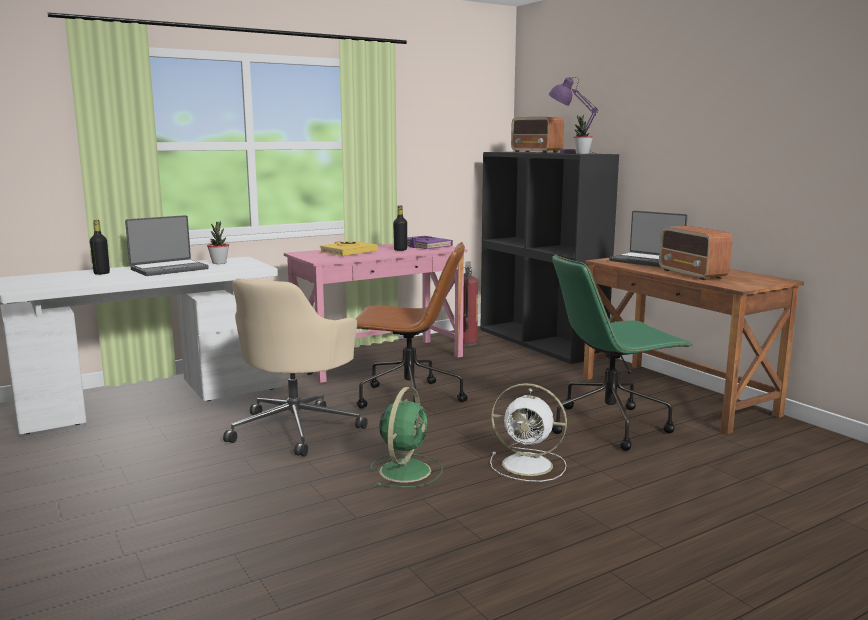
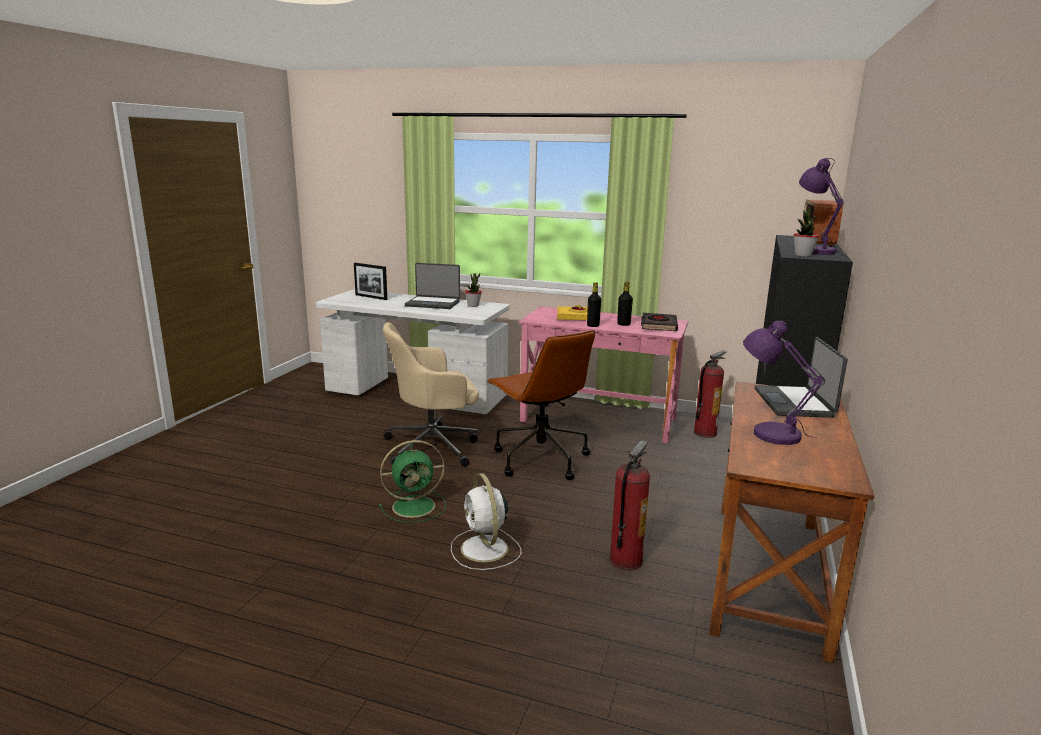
camera: 50 degrees right, 5 degrees up
(62, 278) = (371, 297): none -> picture frame
(101, 273) = (396, 298): black bottle -> black bottle (593, 325)
(425, 246) = (658, 326): purple book -> black book
(610, 425) = (625, 560): green office chair -> fire extinguisher
(692, 274) = (770, 434): radio -> purple table lamp

